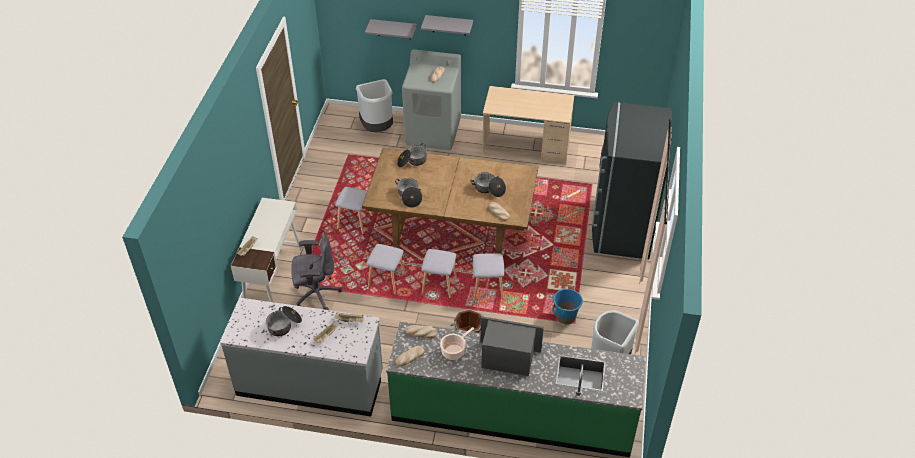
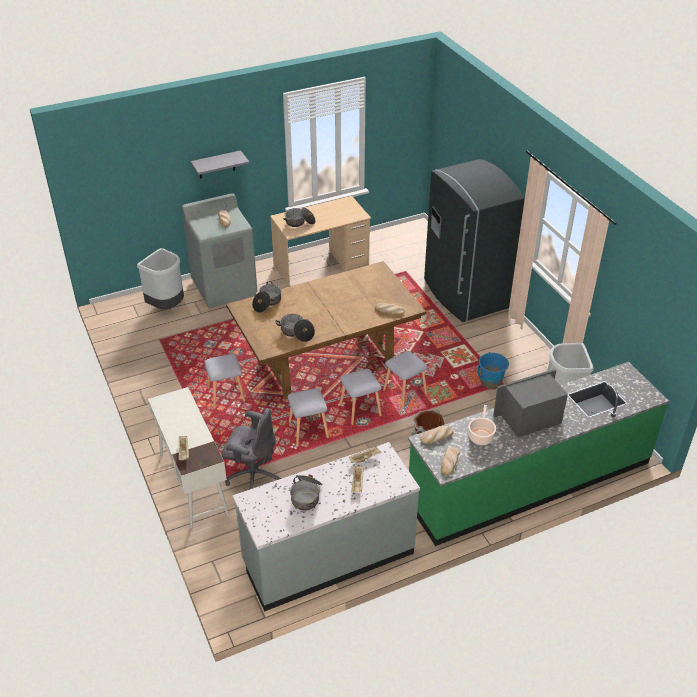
camera: 35 degrees left, 5 degrees down
(316, 295) = (252, 476): grey office chair -> grey office chair turned 60 degrees clockwise
(394, 29) = (158, 189): grey shelf -> none
(489, 189) = (361, 296): cooking pot -> cooking pot (299, 222)

